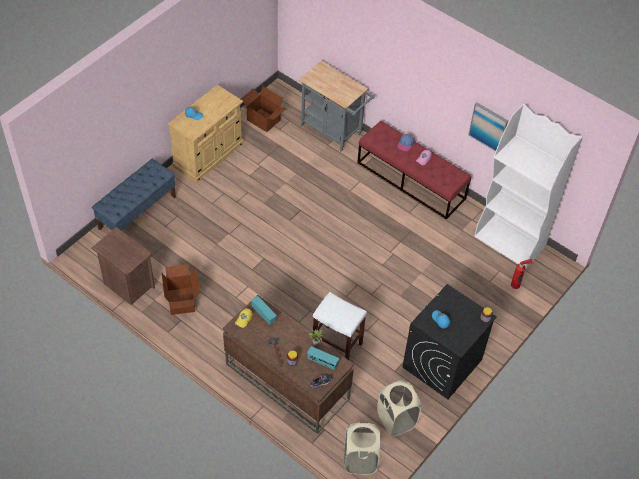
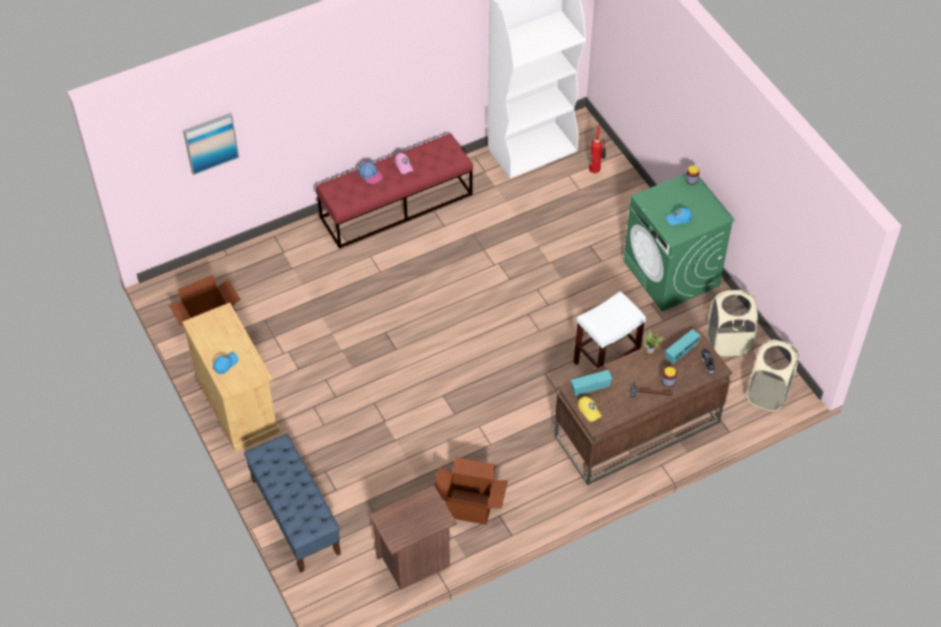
camera: 65 degrees left, 0 degrees up
(334, 131) = (273, 254): grey cart -> none
(442, 364) = (671, 274): black washing machine -> green washing machine
(488, 127) = (451, 61): picture -> picture (211, 143)

